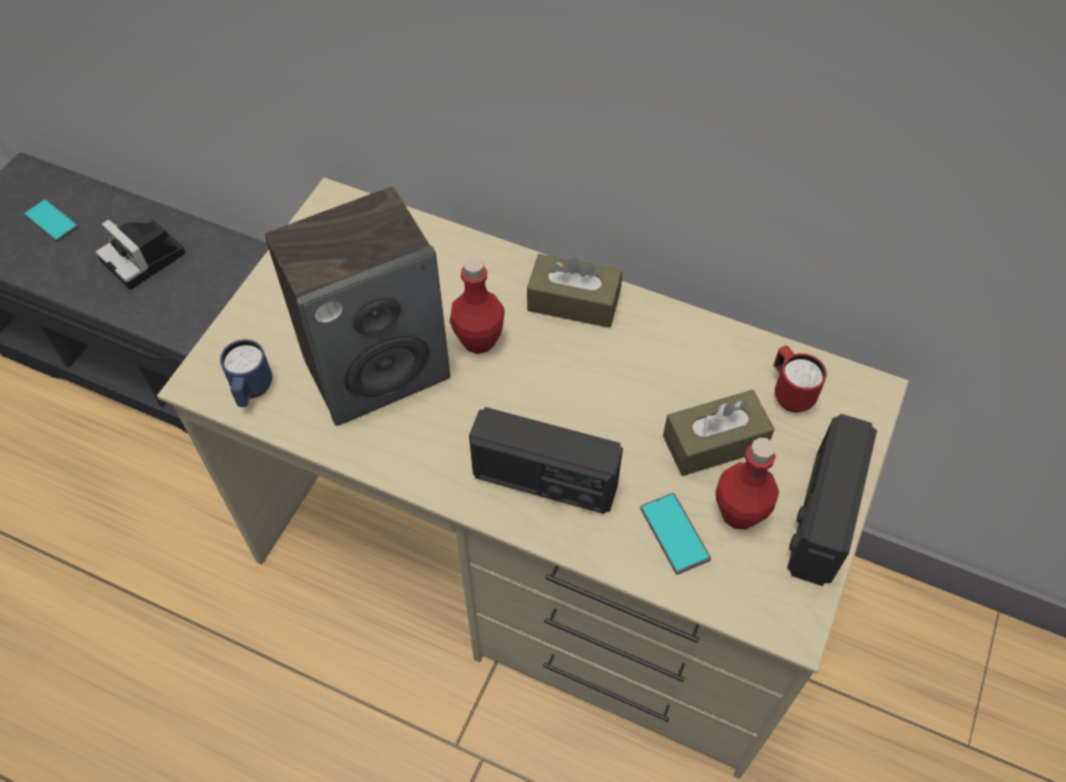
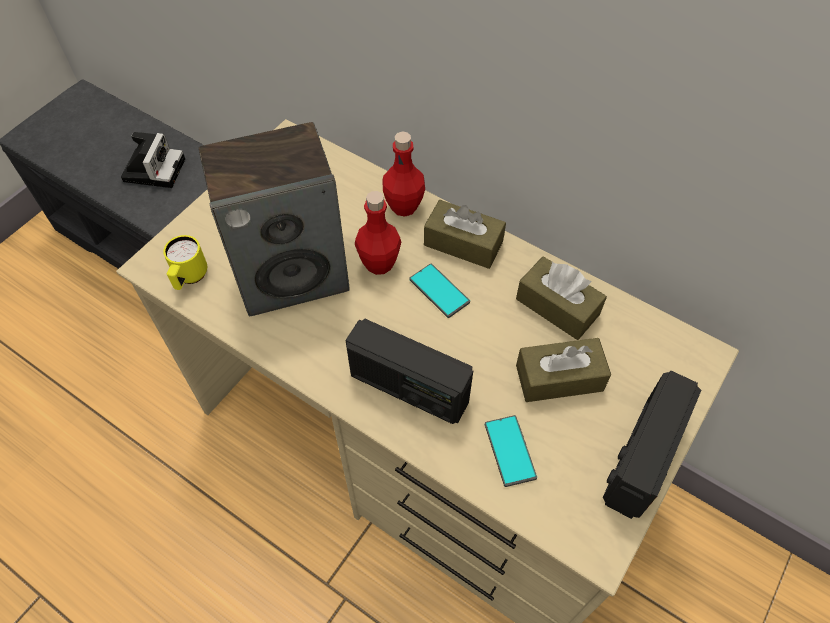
camera: 10 degrees right, 0 degrees up
(51, 221) = (92, 132): phone -> phone (439, 291)
(146, 258) = (154, 168): camera -> camera turned 135 degrees counterclockwise
(251, 391) = (189, 278): blue mug -> yellow mug
(697, 361) = (557, 307): none -> brown tissue box
(739, 513) = (569, 442): red bottle -> red bottle (404, 206)
(789, 393) = (632, 345): red mug -> none

